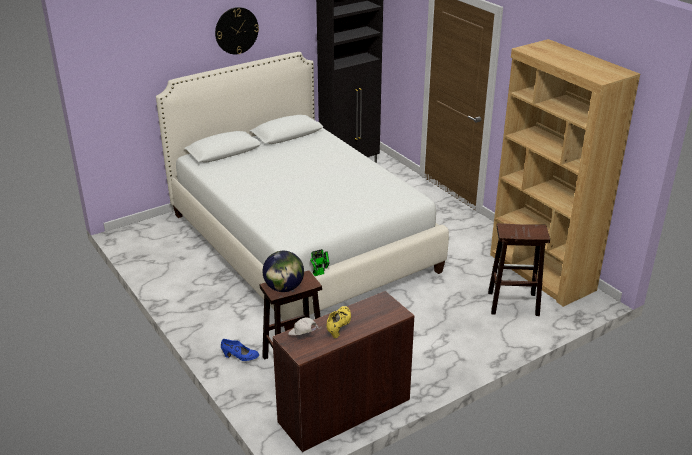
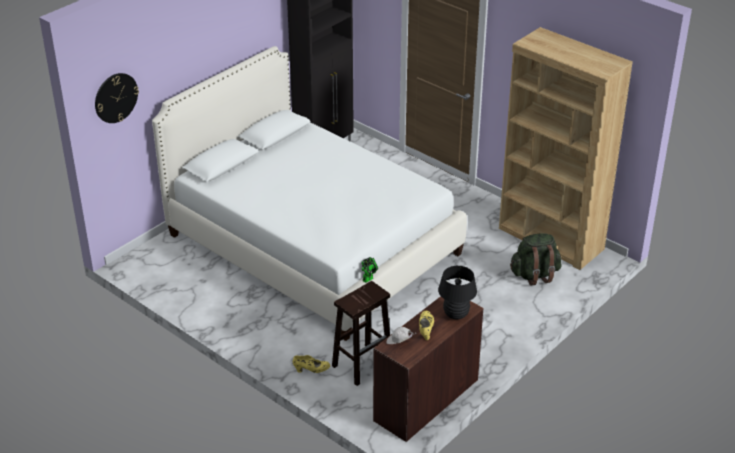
camera: 15 degrees left, 5 degrees up
(236, 30) = (217, 38): wall clock -> wall clock (116, 97)
(240, 357) = (311, 370): blue shoe -> yellow shoe
(284, 288) = (358, 302): globe -> none
(380, 317) = (456, 315): none -> black table lamp
(512, 304) = (535, 275): brown stool -> green backpack

